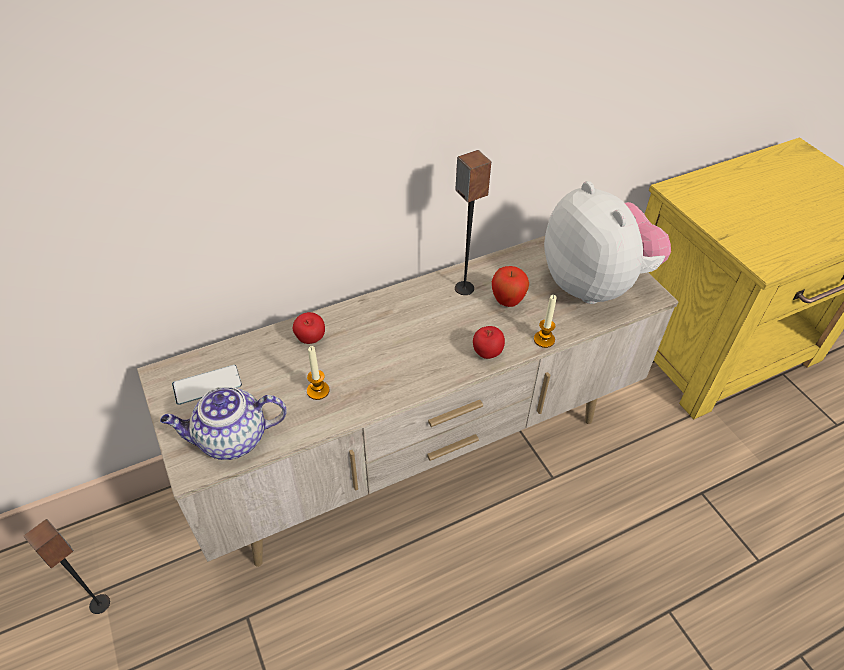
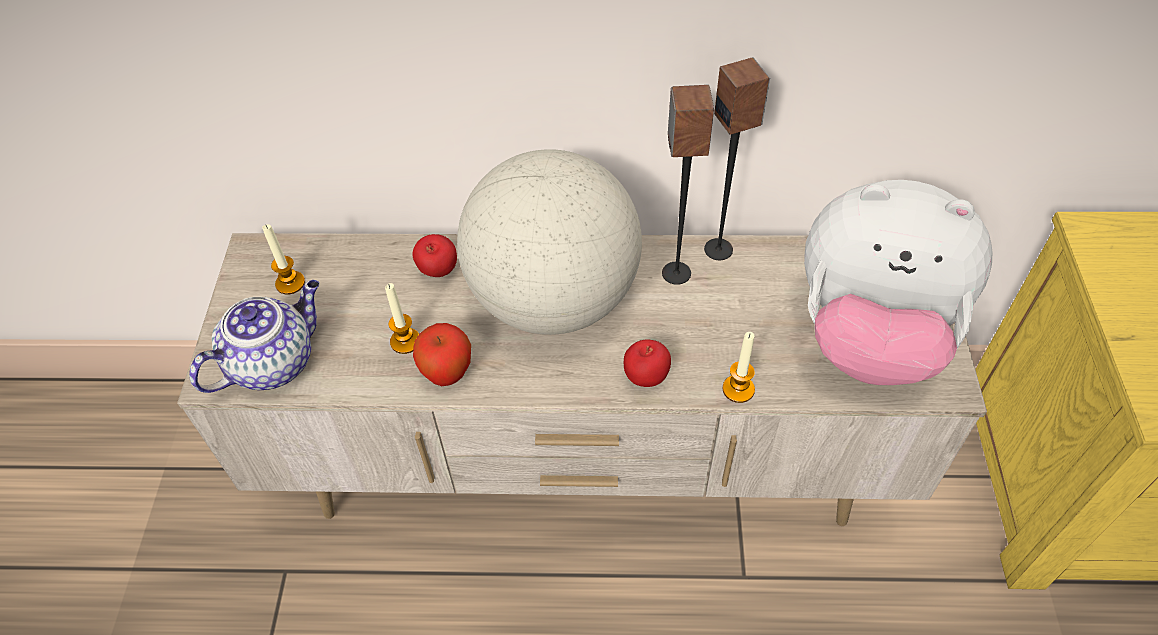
camera: 30 degrees right, 5 degrees up
(100, 603) = (154, 481): speaker -> speaker (719, 249)
(207, 385) = (290, 283): phone -> candle
(231, 440) = (274, 362): teapot -> teapot turned 120 degrees clockwise
(399, 329) = (554, 299): none -> globe
(507, 301) = (723, 314): apple -> apple (447, 374)
(595, 284) = (870, 336): plush toy -> plush toy turned 105 degrees clockwise

